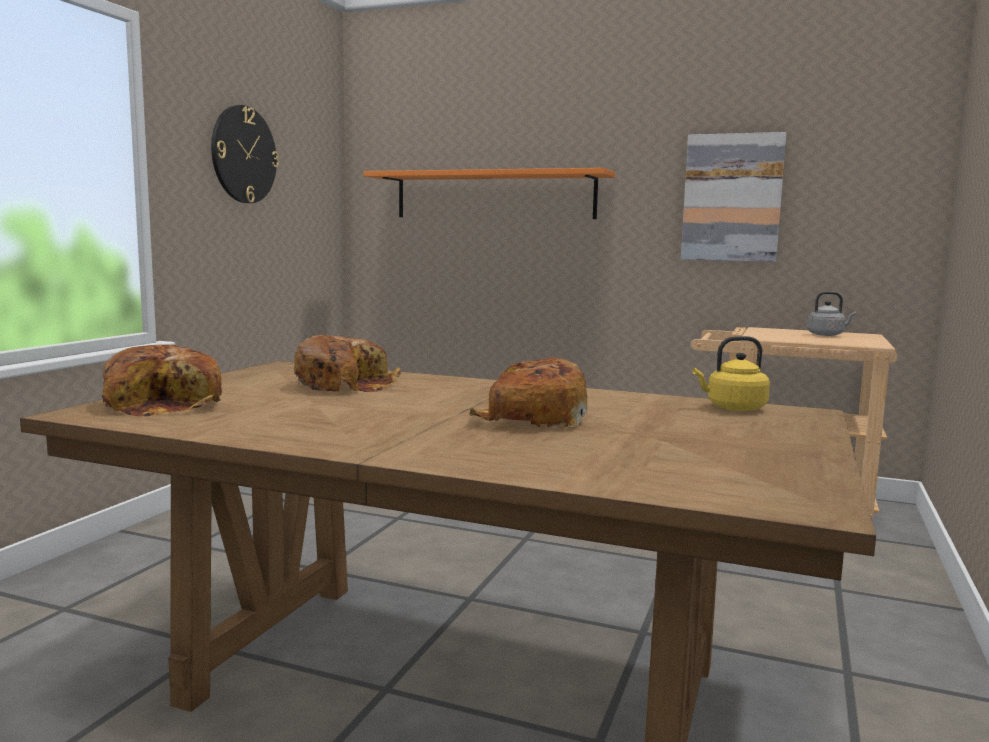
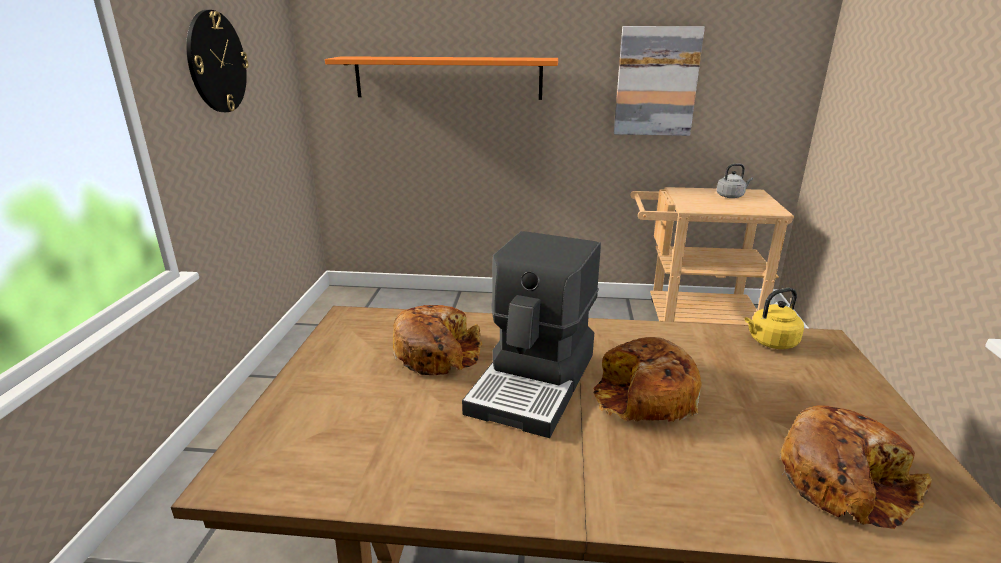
camera: 15 degrees left, 15 degrees up
(166, 404) = (304, 436): bread -> bread (844, 480)
(423, 403) = (535, 382): none -> coffee machine

